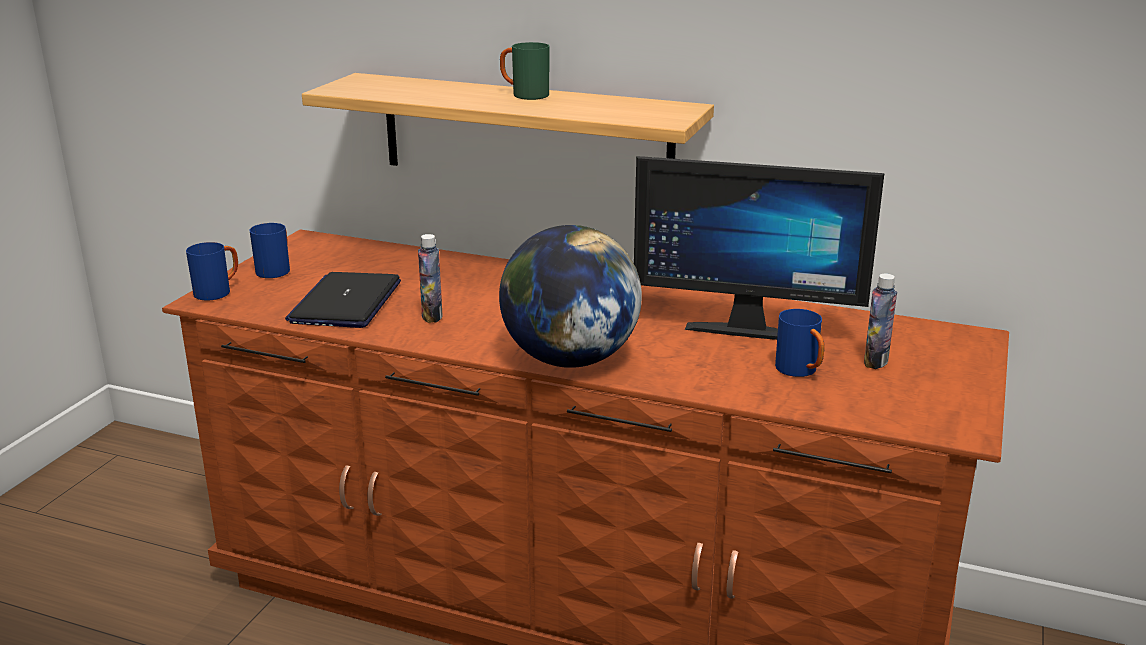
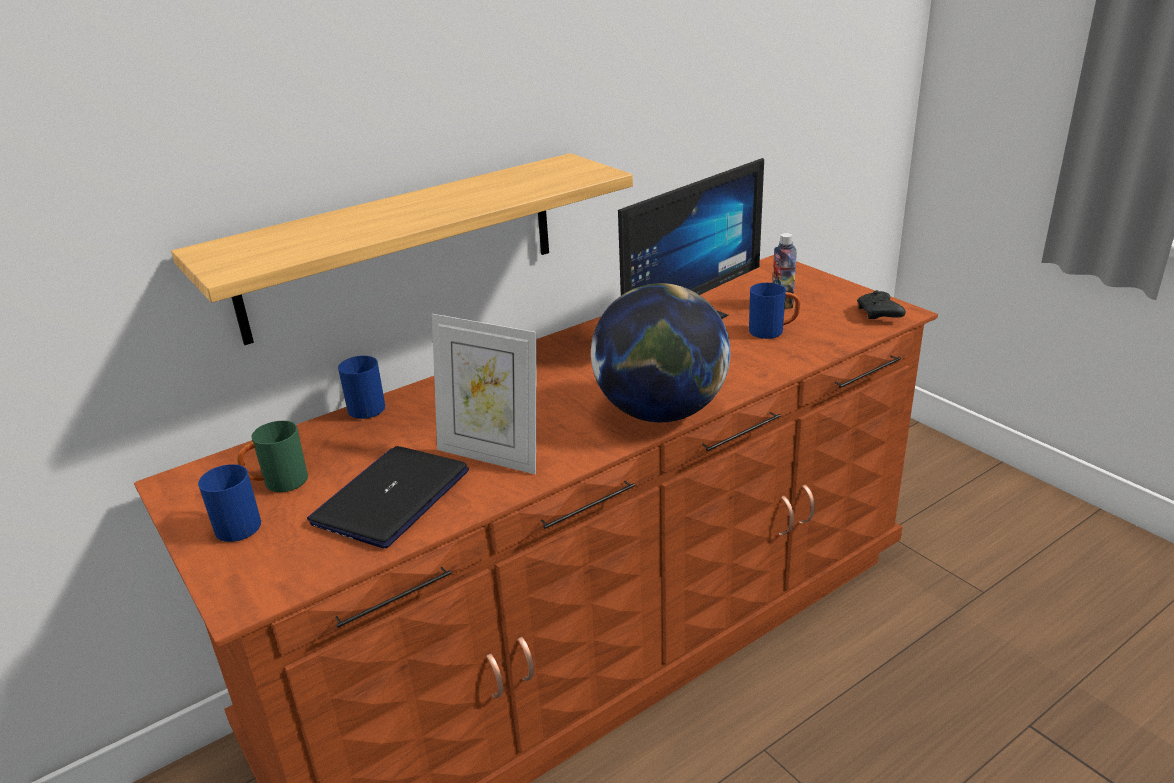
camera: 55 degrees left, 5 degrees up
(218, 292) = (236, 582): blue mug -> blue mug (366, 406)
(346, 302) = (391, 497): laptop -> laptop turned 75 degrees clockwise
(432, 316) = (491, 455): bottle -> picture frame
(524, 95) = (425, 200): green mug -> green mug (278, 484)
(935, 420) = (879, 314): none -> black game controller

